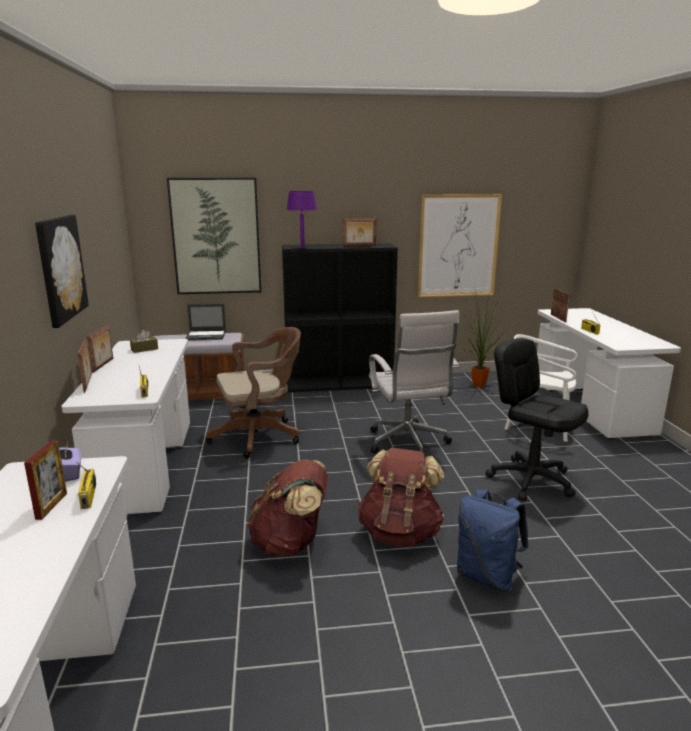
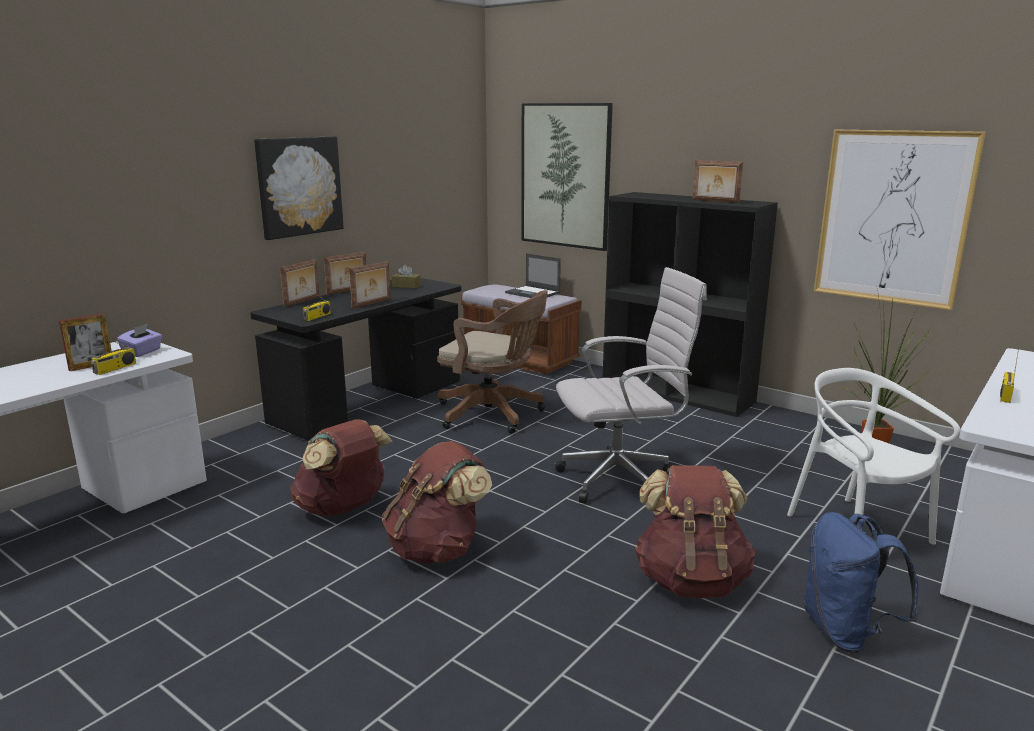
camera: 45 degrees right, 0 degrees up
(146, 464) = (369, 402): white desk -> black desk
(302, 247) = (639, 196): purple table lamp -> none
(408, 444) = (622, 479): white office chair -> white office chair turned 135 degrees counterclockwise
(487, 576) = (431, 630): blue backpack -> blue backpack (846, 632)
(531, 480) = (691, 580): black office chair -> brown backpack
(558, 318) = (1006, 366): picture frame -> picture frame (372, 303)

